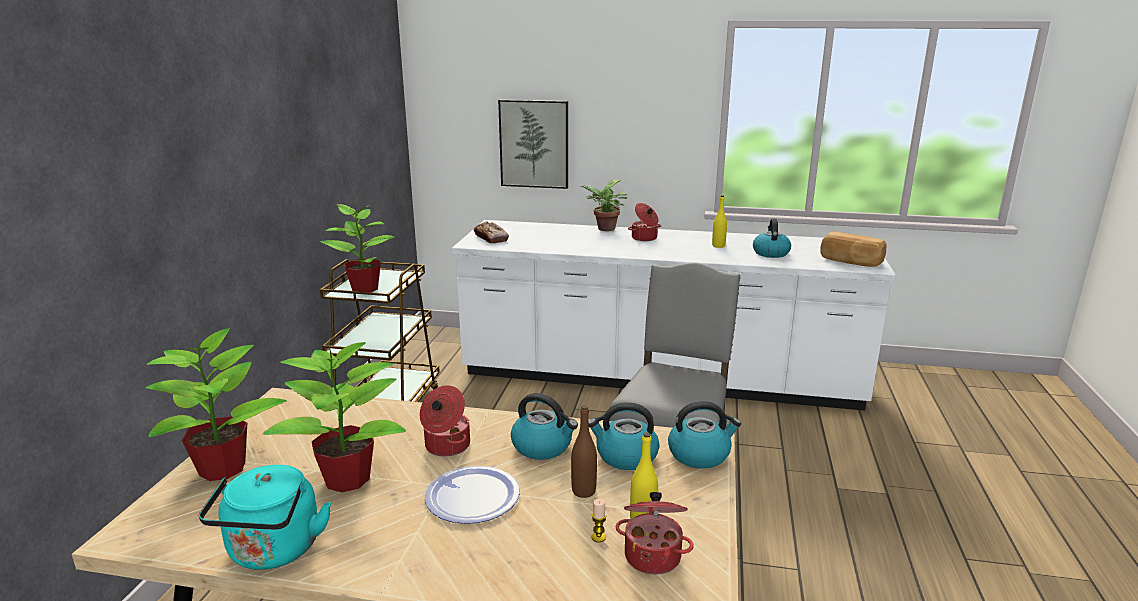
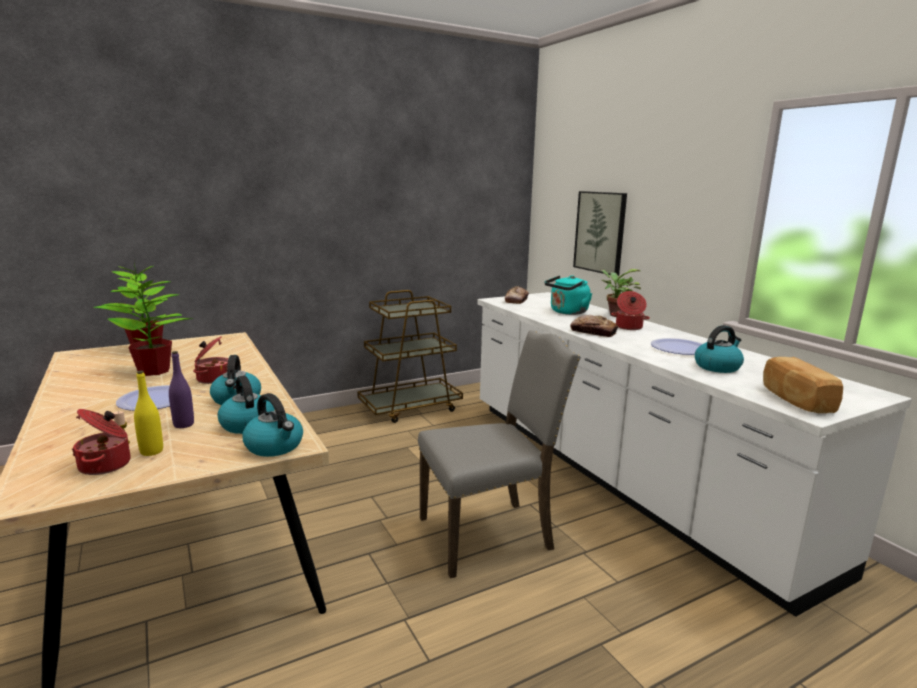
camera: 50 degrees right, 5 degrees down
(273, 552) = (69, 379): turquoise kettle -> turquoise kettle (567, 312)
(365, 289) = (397, 310): potted plant -> none
(583, 491) = (183, 424): brown bottle -> purple bottle
(638, 251) = (593, 332): none -> bread
(718, 246) = (679, 348): yellow bottle -> plate

